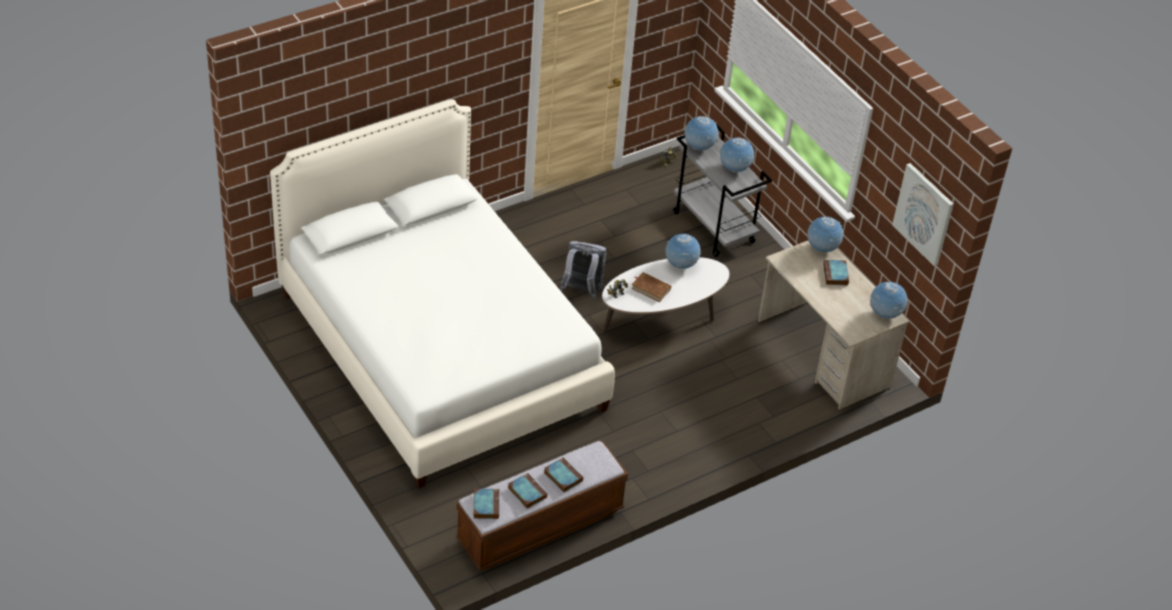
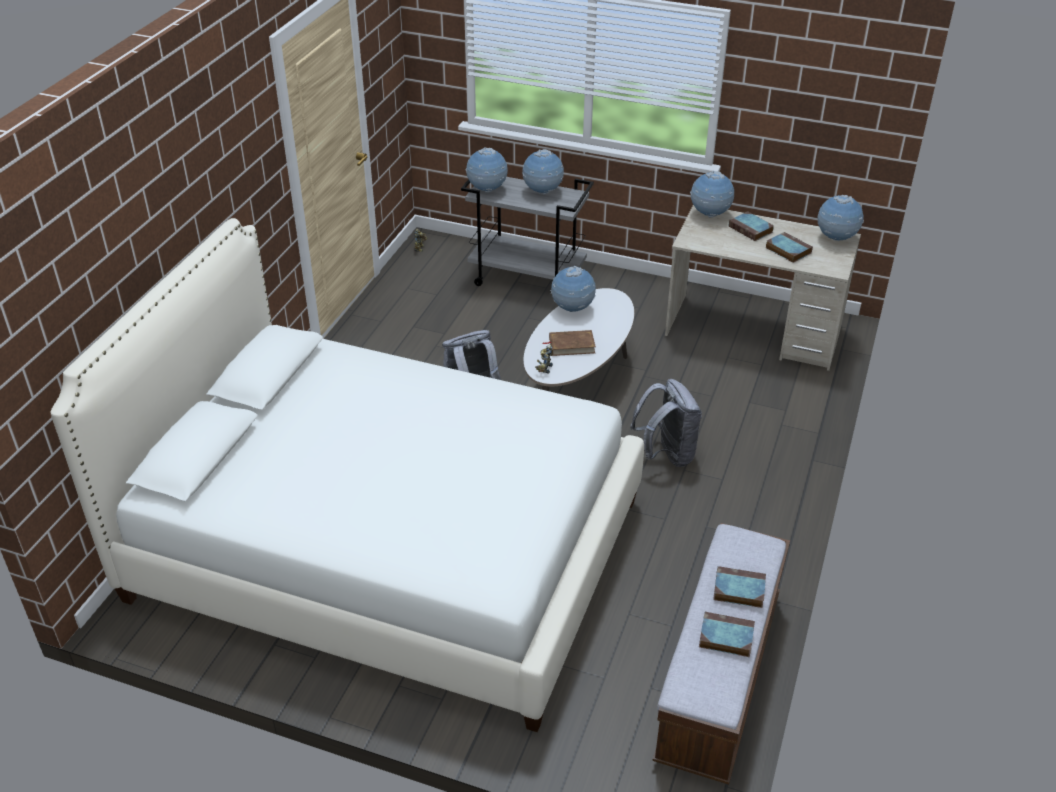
camera: 35 degrees left, 5 degrees down
(486, 505) = (701, 687): book -> book (787, 250)
(661, 396) = (666, 454): none -> grey backpack
(924, 214) = (844, 98): picture -> none

